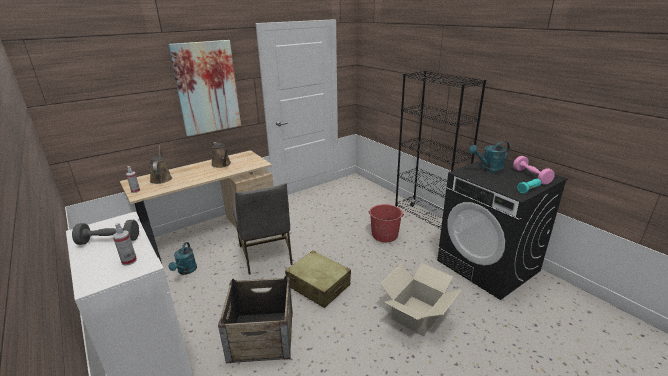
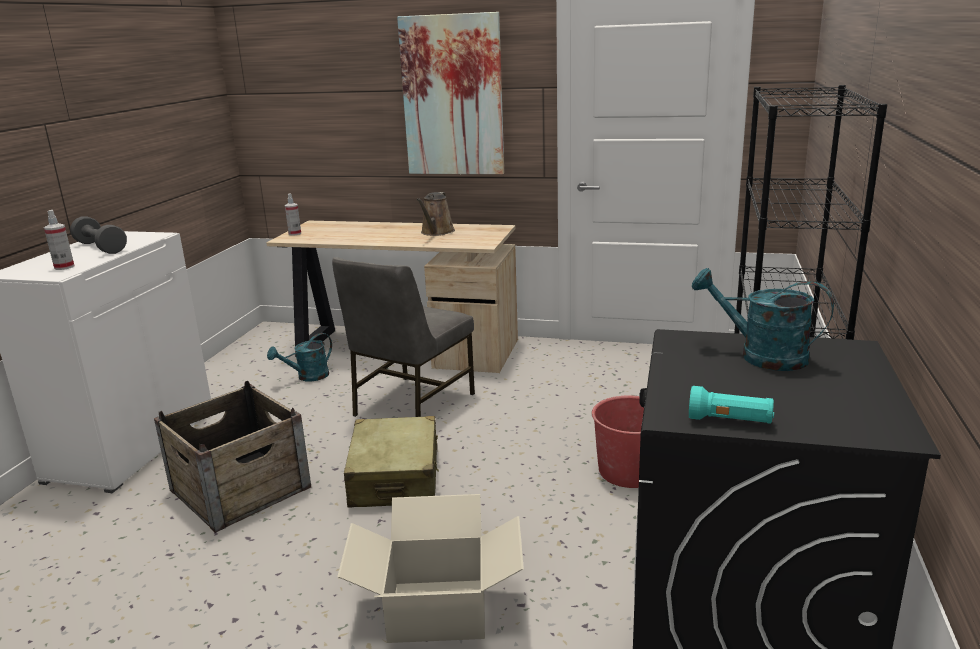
camera: 50 degrees right, 5 degrees down
(161, 178) = (344, 229): brown watering can -> none
(531, 176) = (829, 407): pink dumbbell -> none

